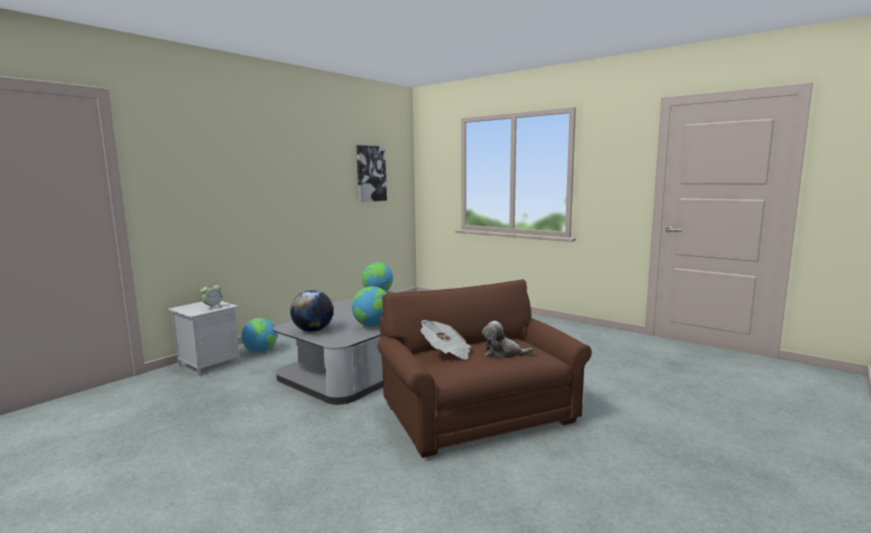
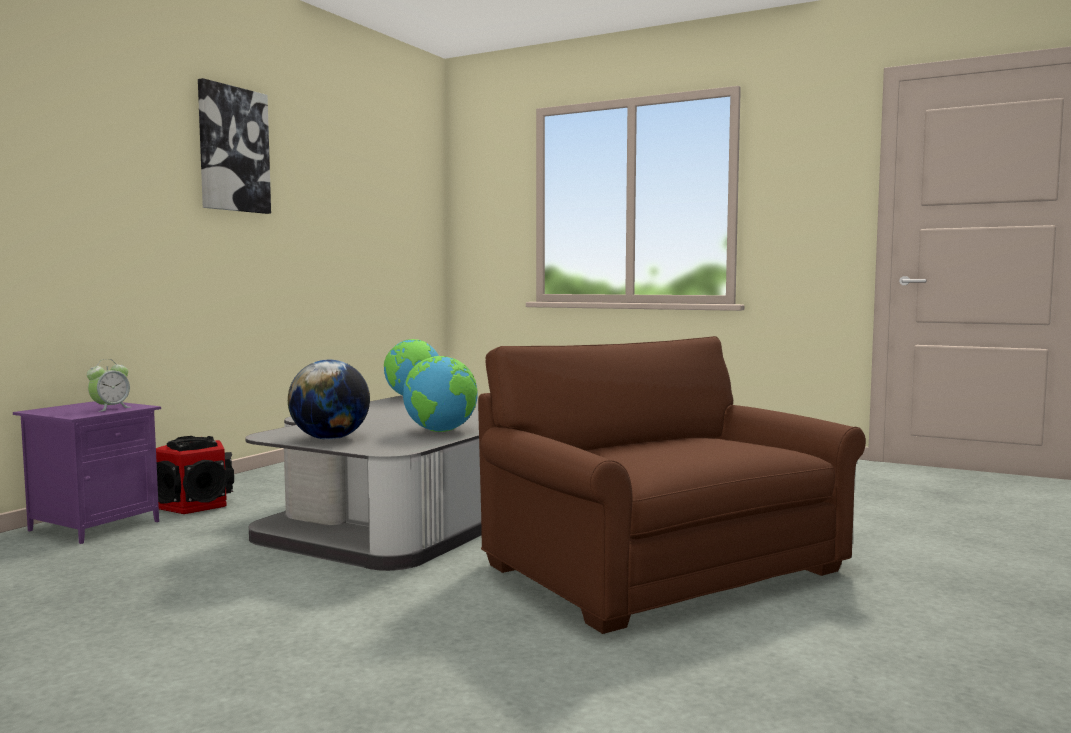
camera: 10 degrees left, 5 degrees down
(209, 363) = (95, 525): grey nightstand -> purple nightstand
(260, 351) = (194, 504): globe -> speaker
(371, 173) = (378, 198): picture -> picture (233, 149)
(446, 353) = (617, 449): newspaper -> none
(503, 354) = (717, 448): plush toy -> none

